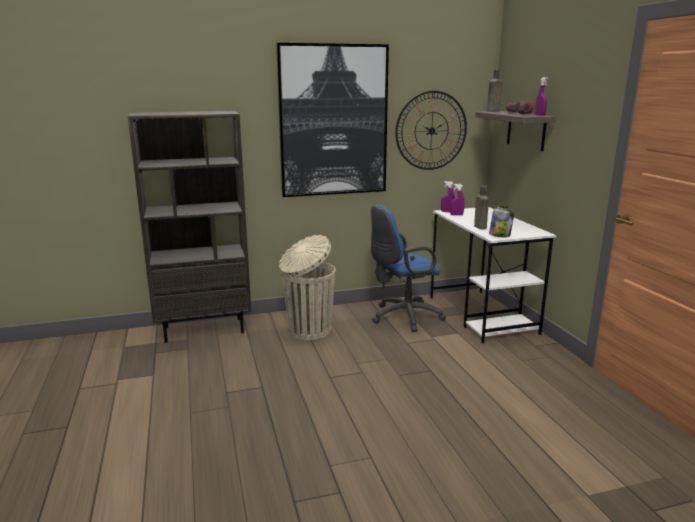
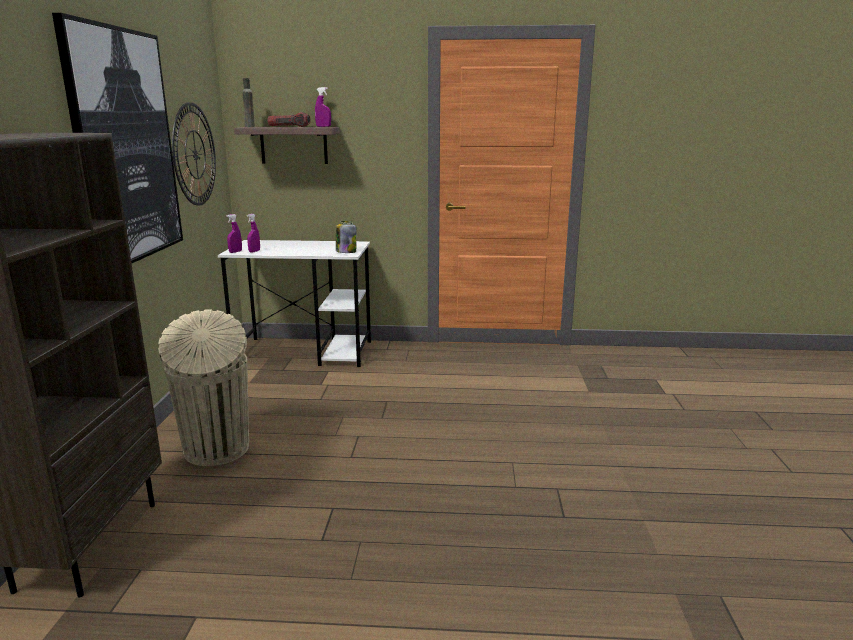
camera: 70 degrees left, 0 degrees up
(402, 317) = (259, 388): blue office chair -> none
(479, 227) = (310, 252): brown bottle -> none

